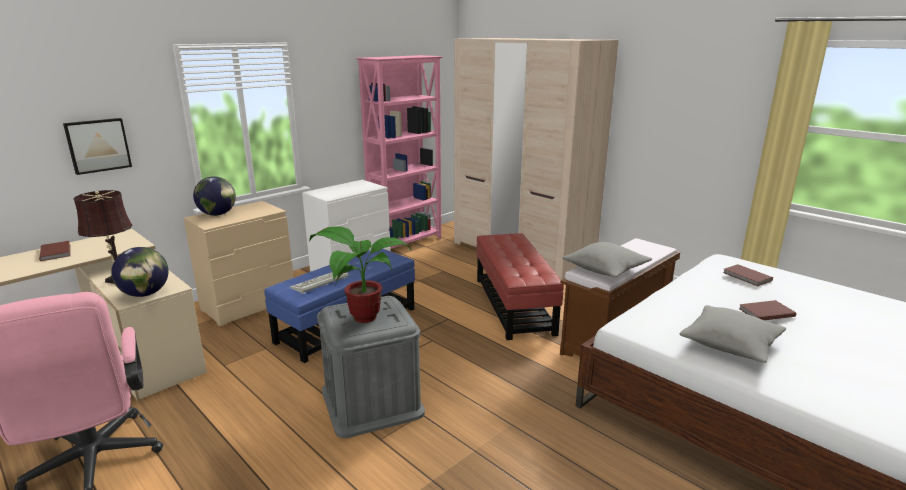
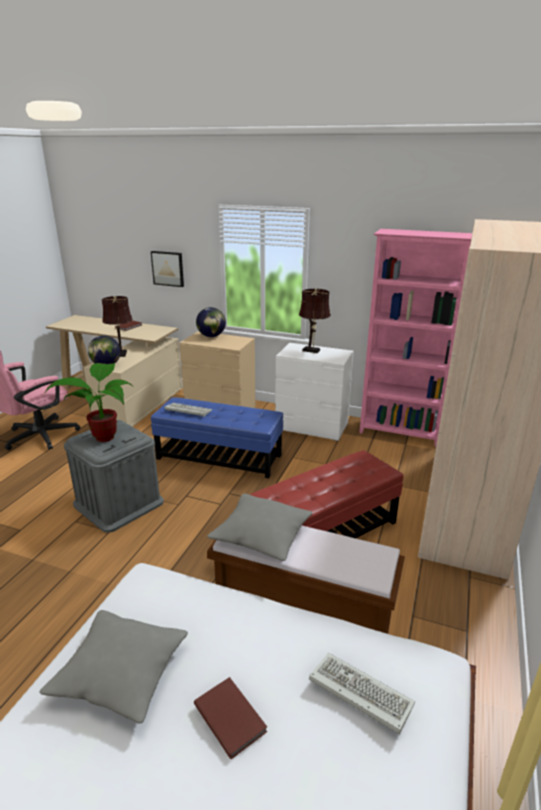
camera: 65 degrees right, 5 degrees up
(339, 189) = (313, 351): none -> brown table lamp
(747, 277) = (357, 693): brown book -> keyboard

